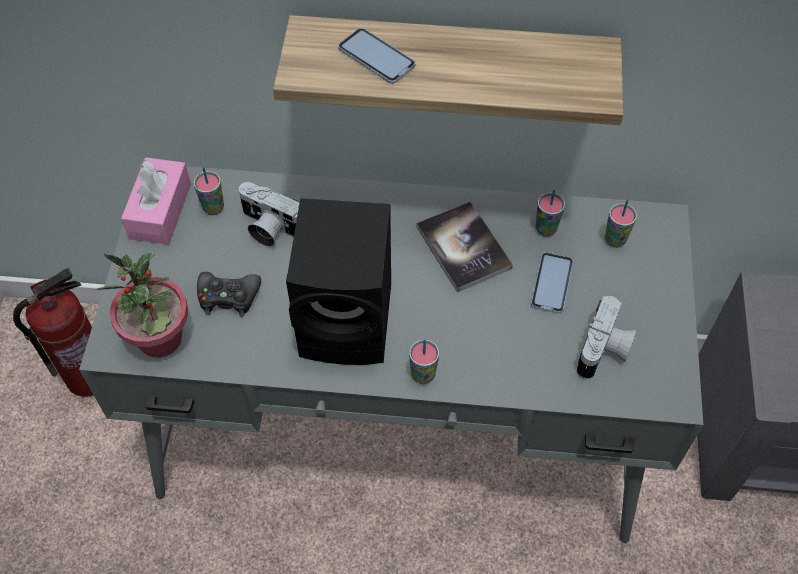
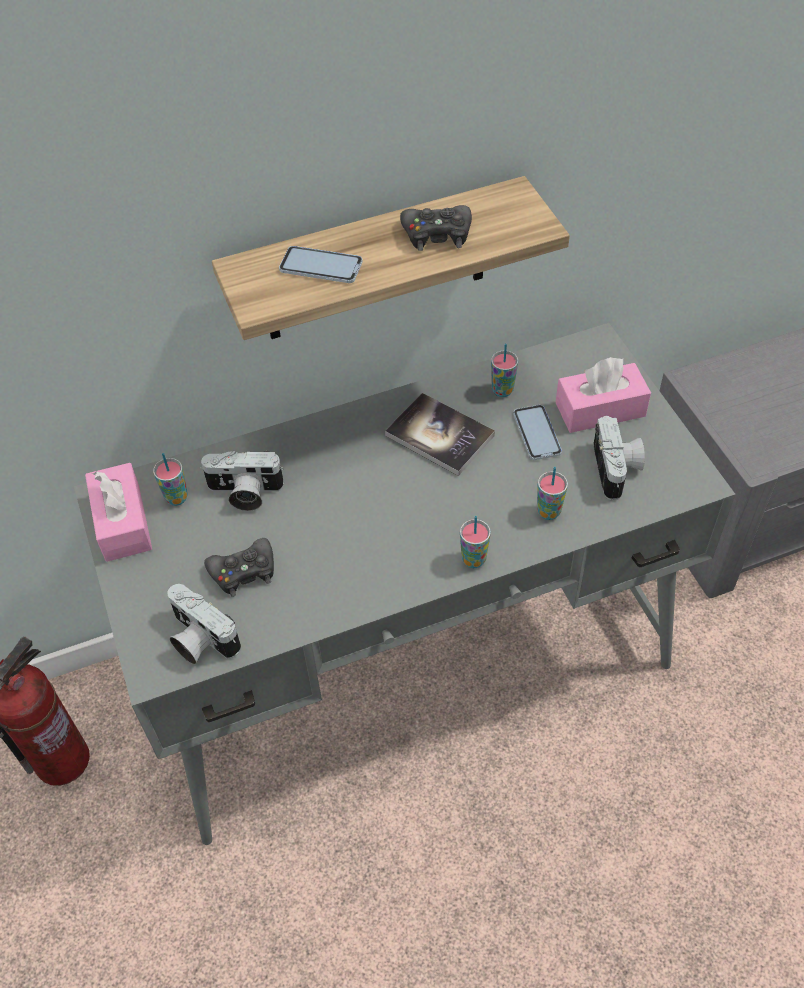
camera: 25 degrees left, 5 degrees down
(160, 339) = (199, 639): potted plant -> camera
(350, 322) = (377, 543): black speaker -> none
(499, 66) = (437, 234): none -> black game controller
(615, 240) = (567, 375): cup -> cup (548, 512)
(625, 286) = (600, 409): none -> pink tissue box

